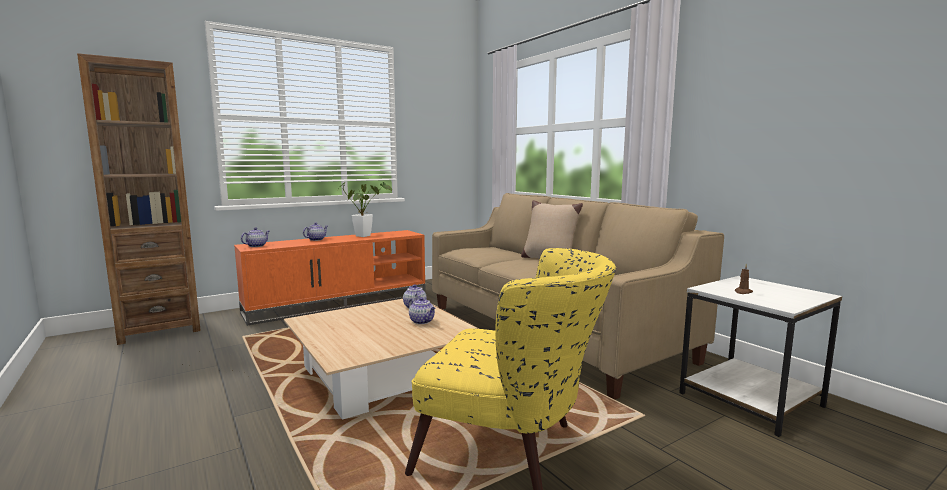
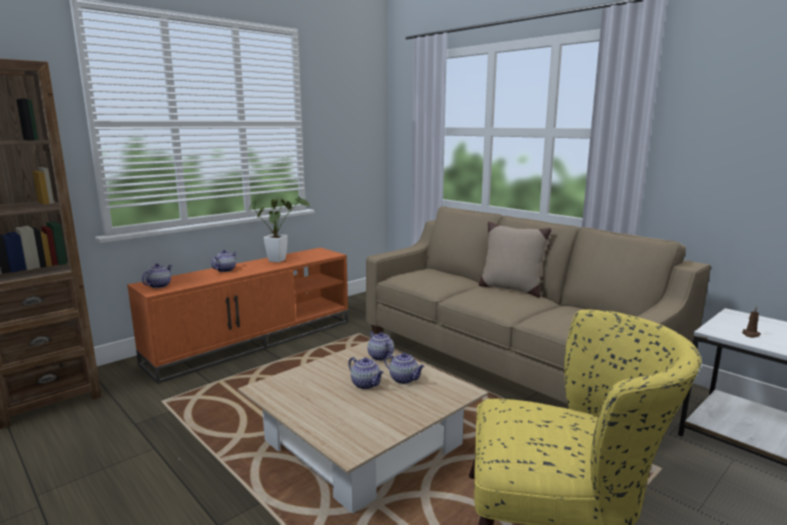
camera: 10 degrees left, 5 degrees up
(387, 322) = (366, 384): none -> teapot

